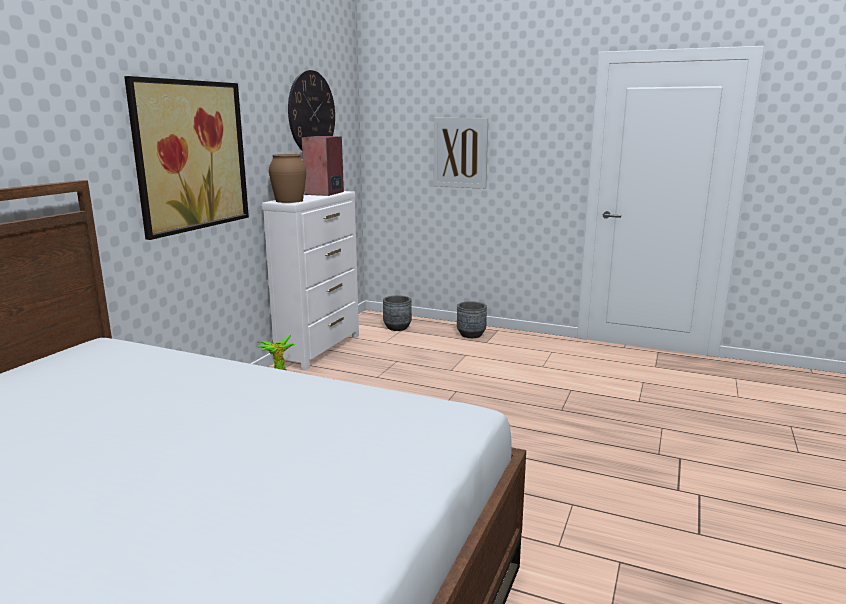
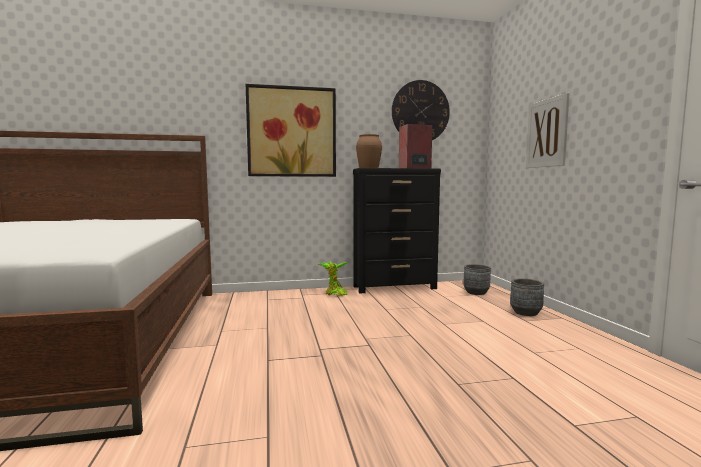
camera: 55 degrees right, 10 degrees down
(320, 349) = (395, 287): white dresser -> black dresser

